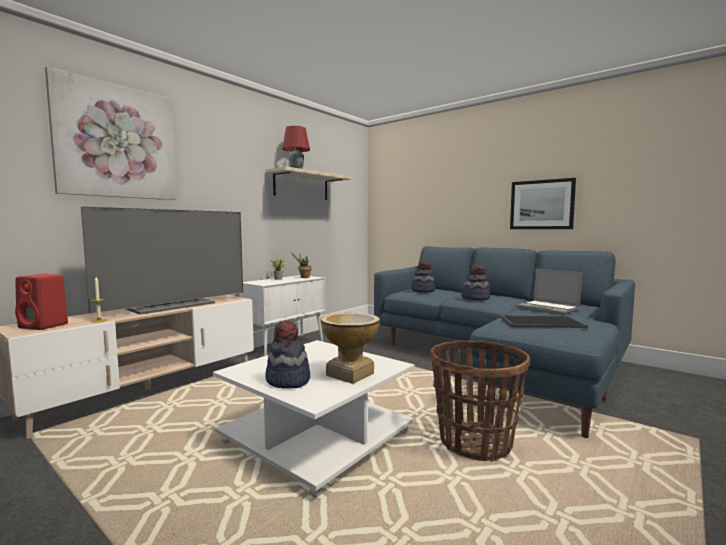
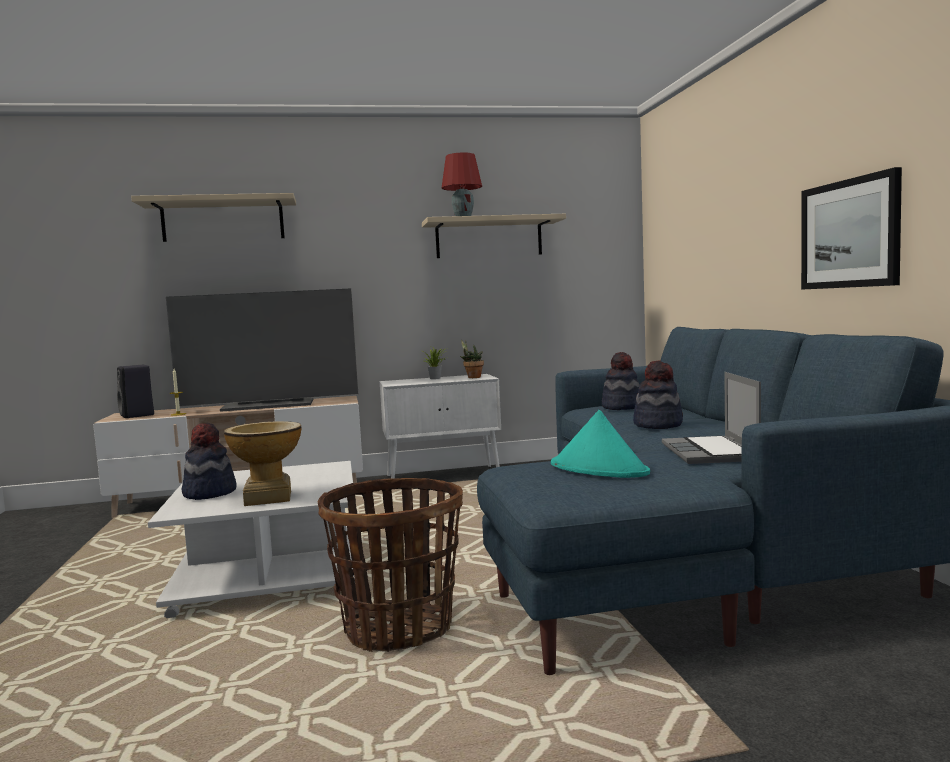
camera: 40 degrees right, 0 degrees up
(45, 326) = (137, 415): red speaker -> black speaker
(117, 142) = (223, 220): picture -> beige shelf
(541, 322) = (599, 469): tray -> turquoise hat

